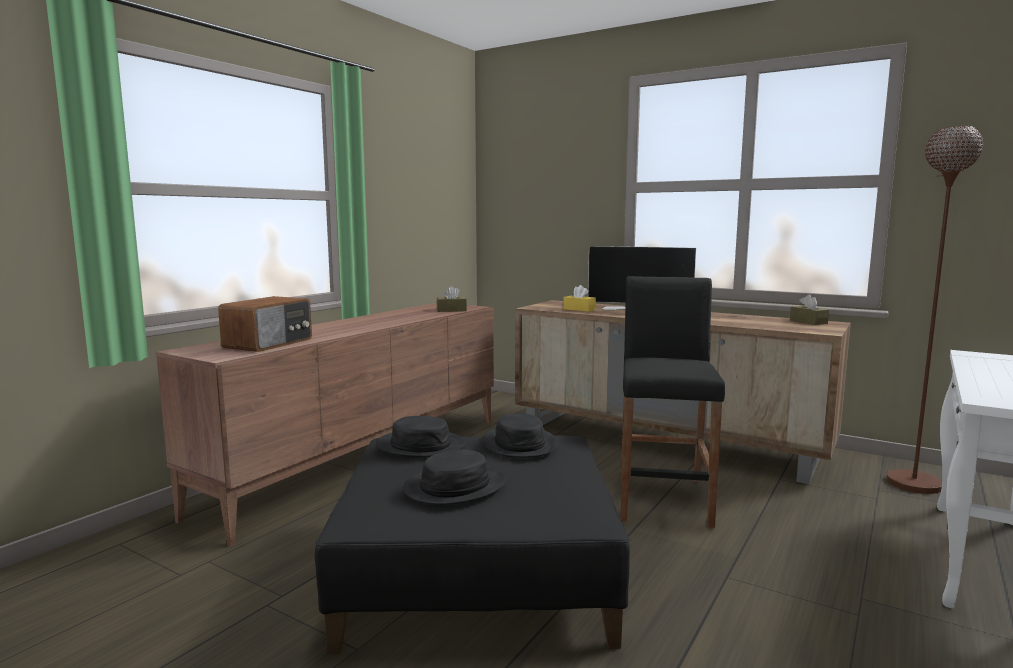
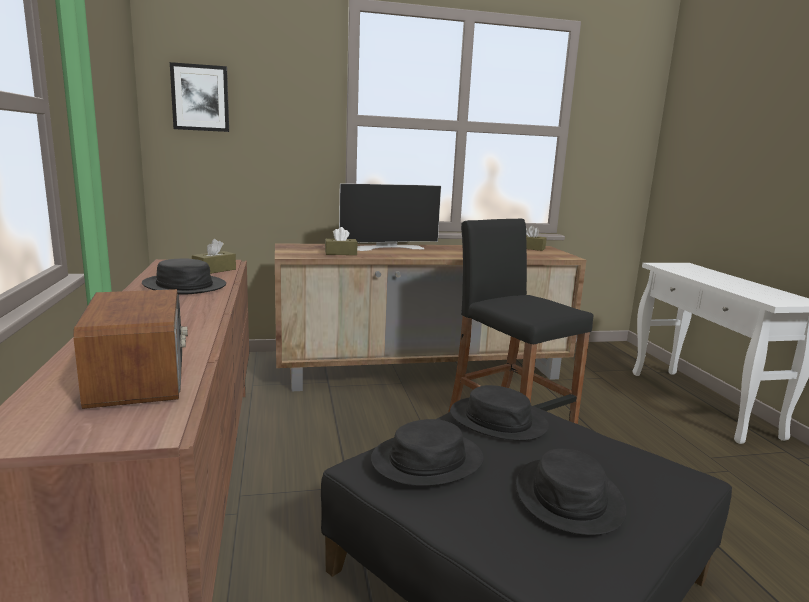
camera: 45 degrees left, 5 degrees up
(407, 315) = (184, 286): none -> black hat
(514, 180) = (200, 98): none -> picture
(579, 309) = (341, 253): yellow tissue box -> brown tissue box
(913, 483) = (598, 360): brown floor lamp -> none

